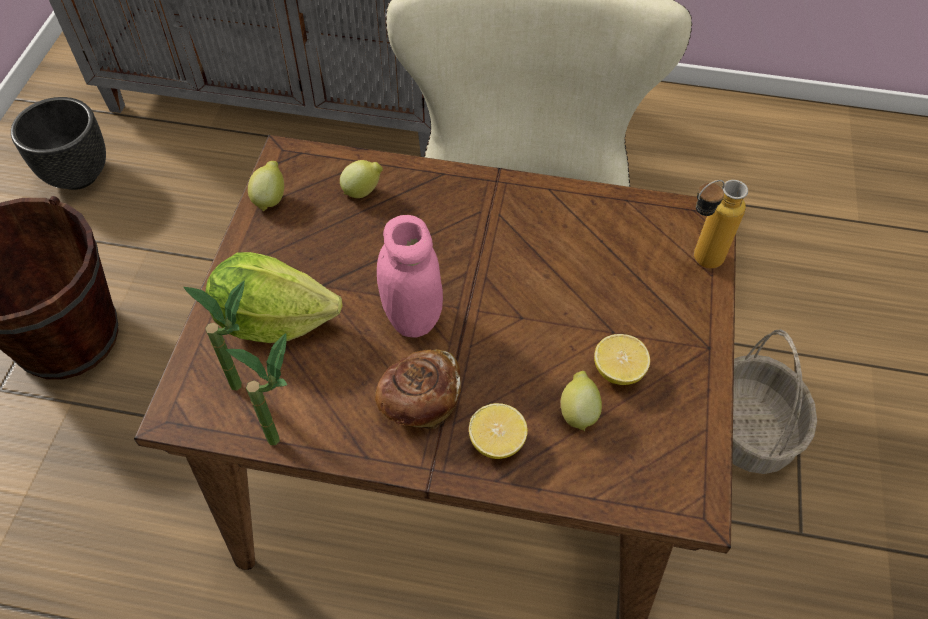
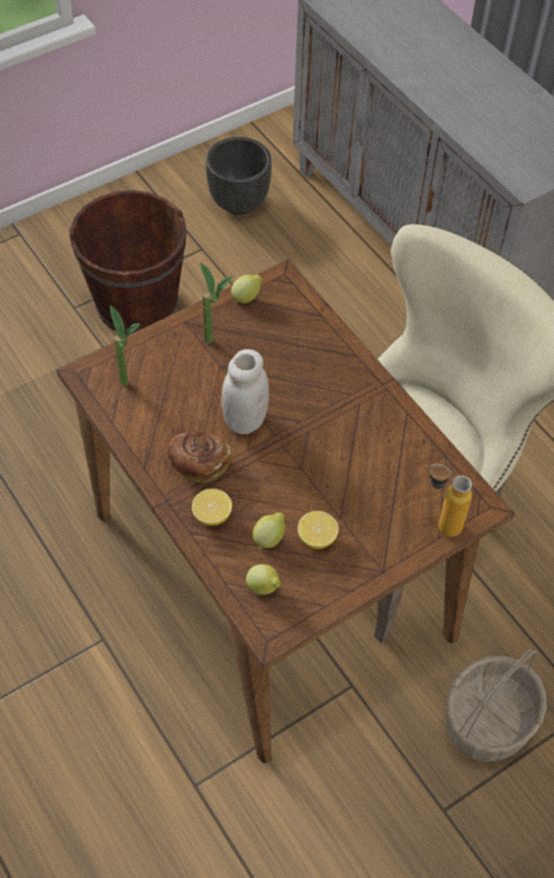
camera: 45 degrees right, 0 degrees up
(273, 319) = (176, 364): lettuce -> none
(286, 436) = (120, 426): potted plant -> potted plant (215, 343)
(363, 191) = (300, 331): lemon -> lemon (264, 588)
(412, 317) = (245, 420): pink jar -> white jar

